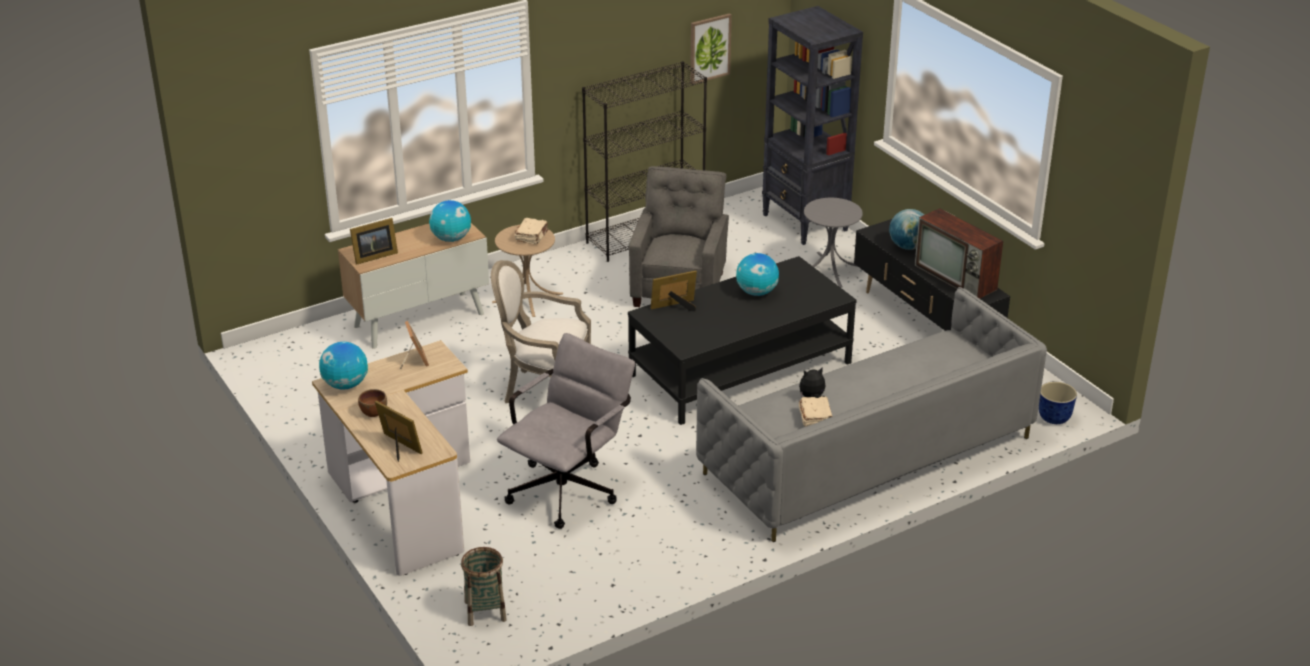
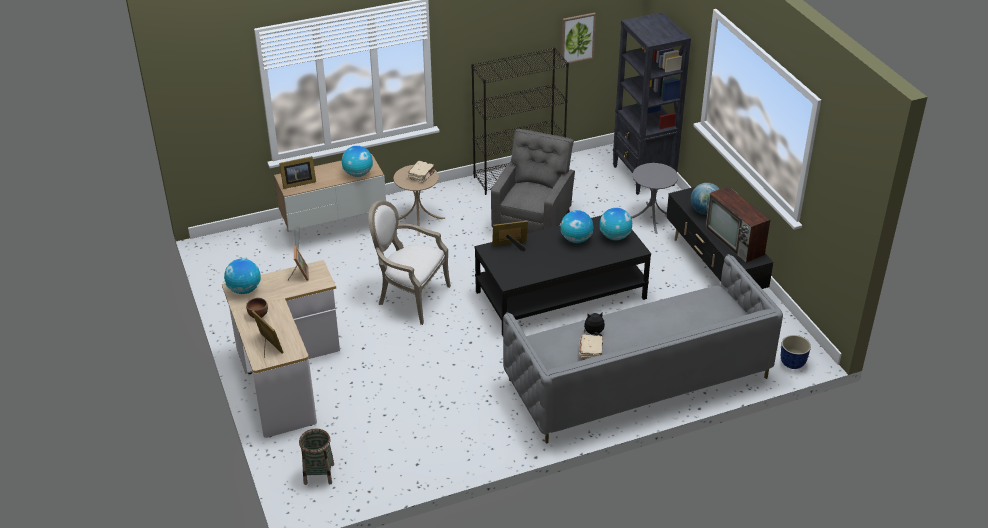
camera: 10 degrees right, 5 degrees up
(569, 487) = (406, 380): grey office chair -> none
(805, 285) = (615, 237): none -> globe

